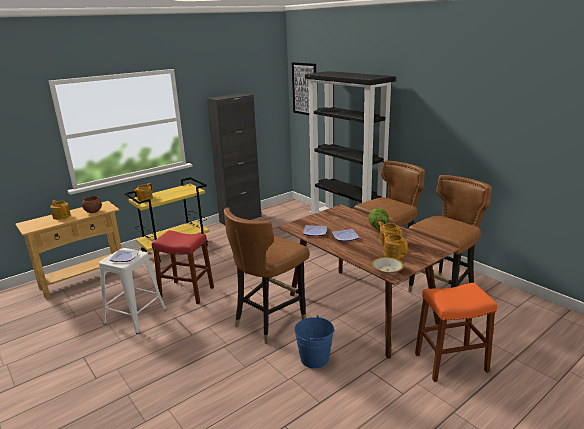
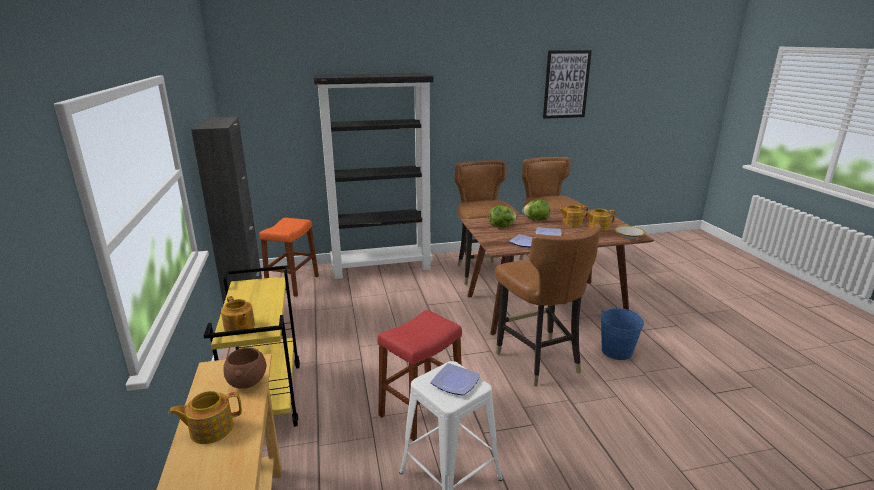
camera: 65 degrees left, 0 degrees up
(304, 89) = (258, 105): picture -> picture (566, 84)
(342, 218) = (501, 226): none -> lettuce
(451, 362) = (643, 295): orange stool -> orange stool (293, 284)

